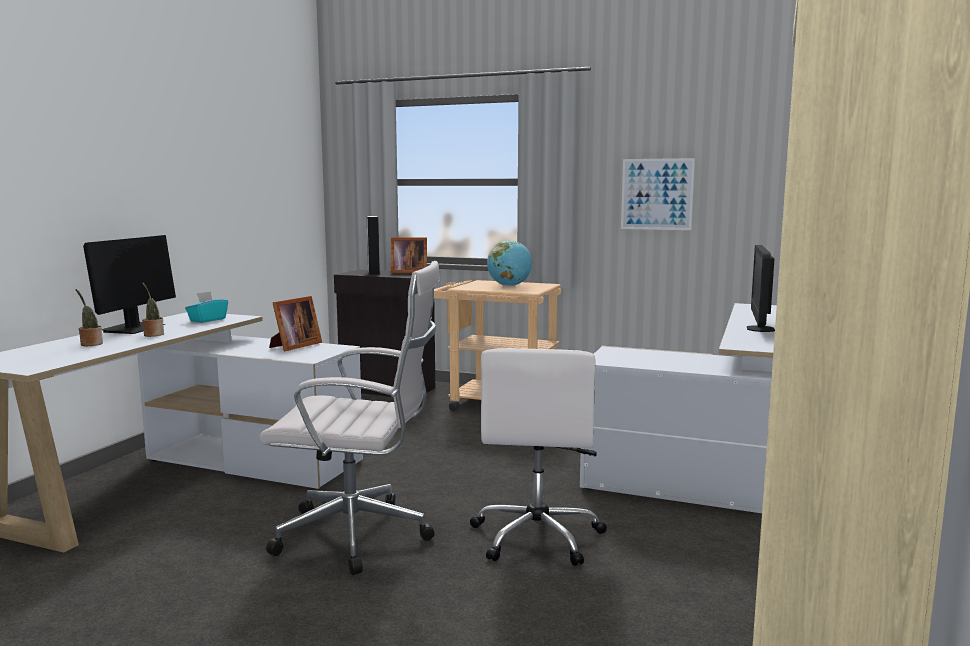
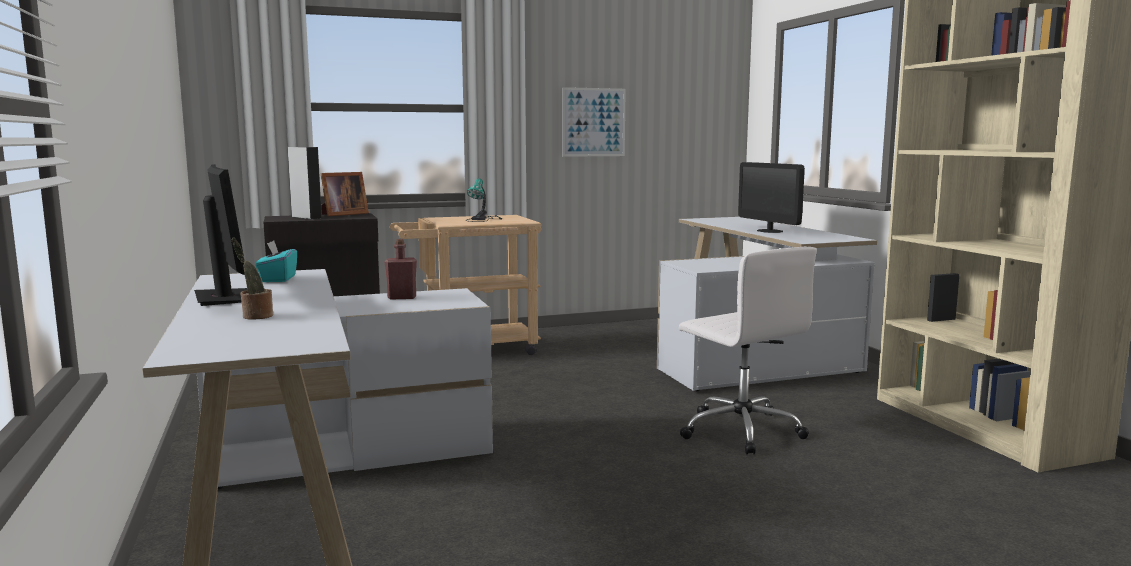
camera: 40 degrees left, 0 degrees up
(153, 334) = (287, 298): potted plant -> none
(294, 346) = (402, 297): picture frame -> red bottle
(360, 536) = (620, 474): white office chair -> none
(509, 286) = (484, 219): globe -> table lamp

